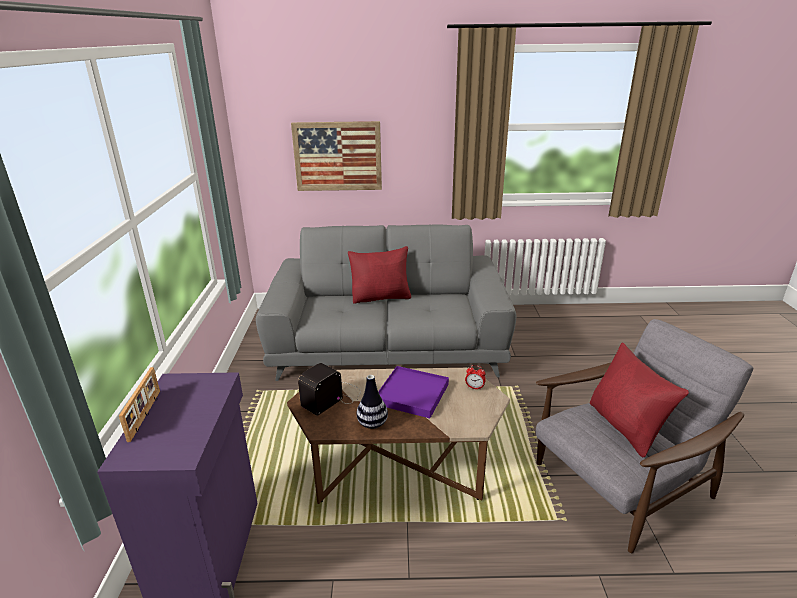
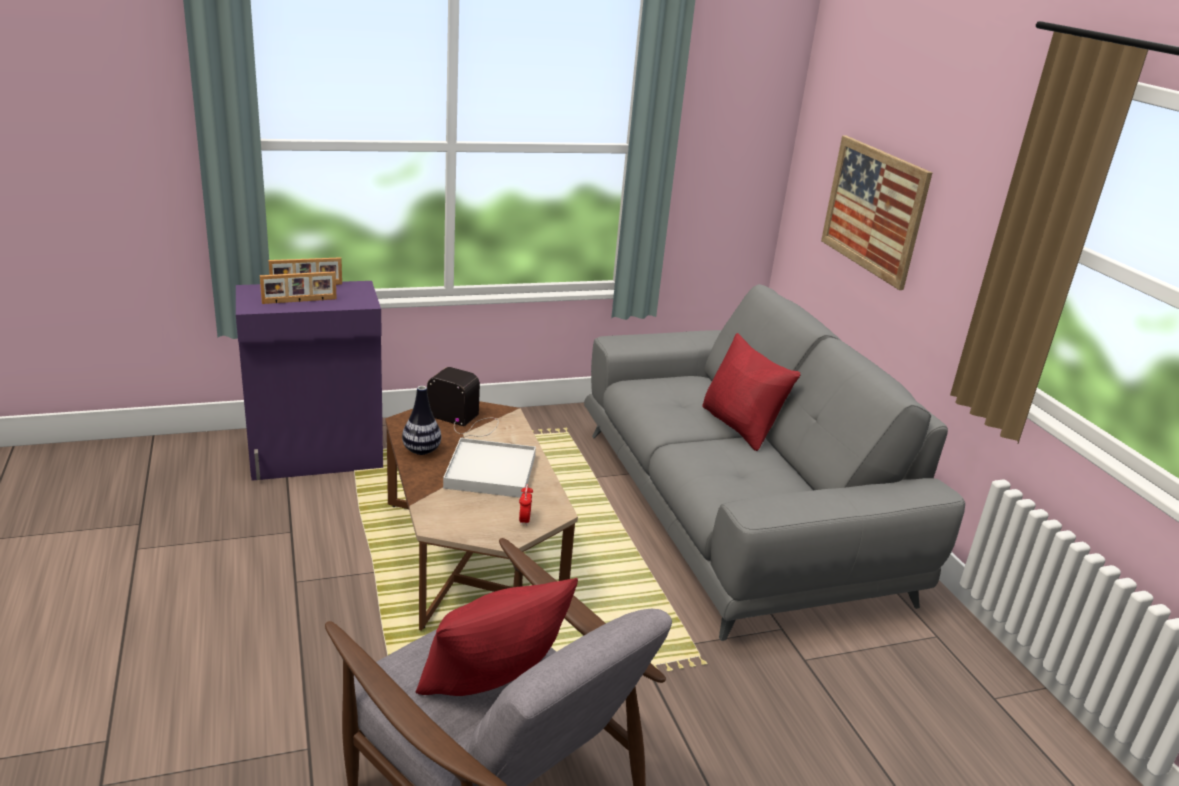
camera: 70 degrees right, 0 degrees up
(188, 421) = (299, 301): none -> picture frame
(412, 394) = (490, 472): purple tray -> white tray

